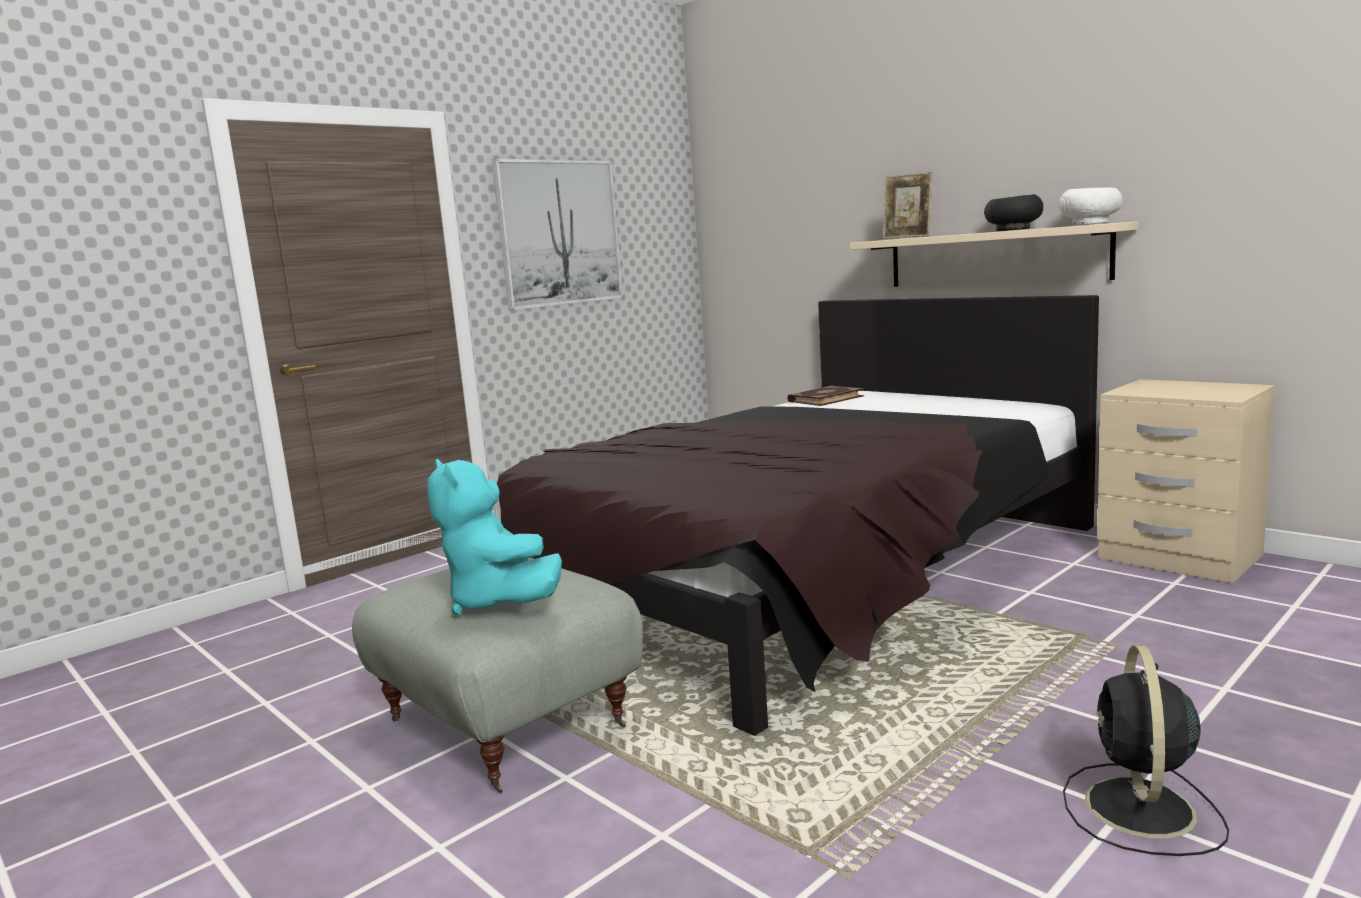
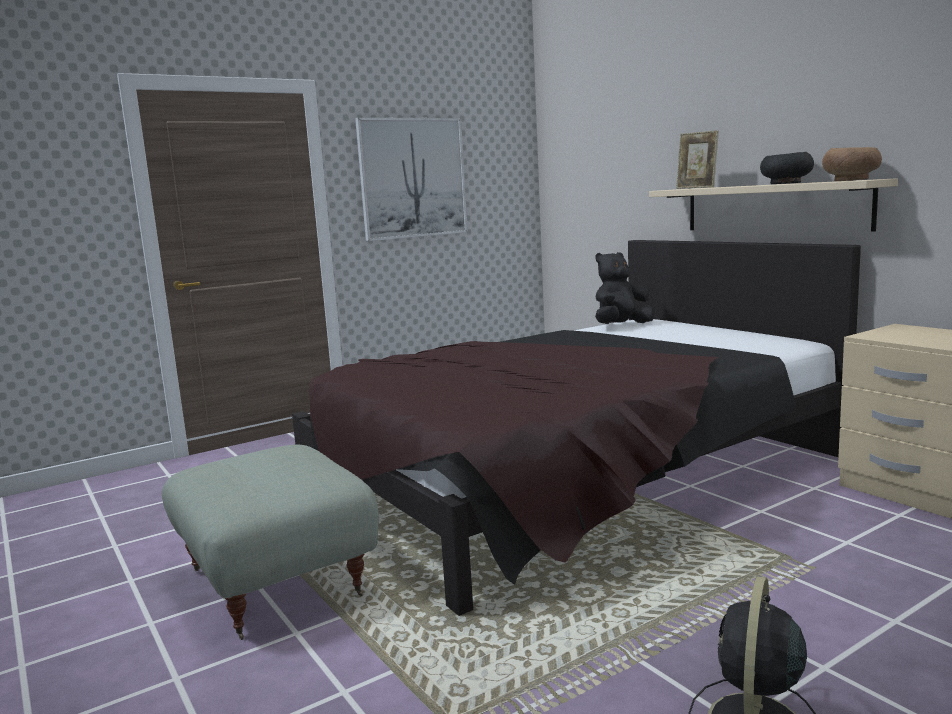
camera: 10 degrees right, 0 degrees up
(498, 602) = (258, 486): turquoise plush toy -> none
(825, 399) = (621, 326): book -> black plush toy
(1090, 224) = (851, 180): white bowl -> brown bowl

